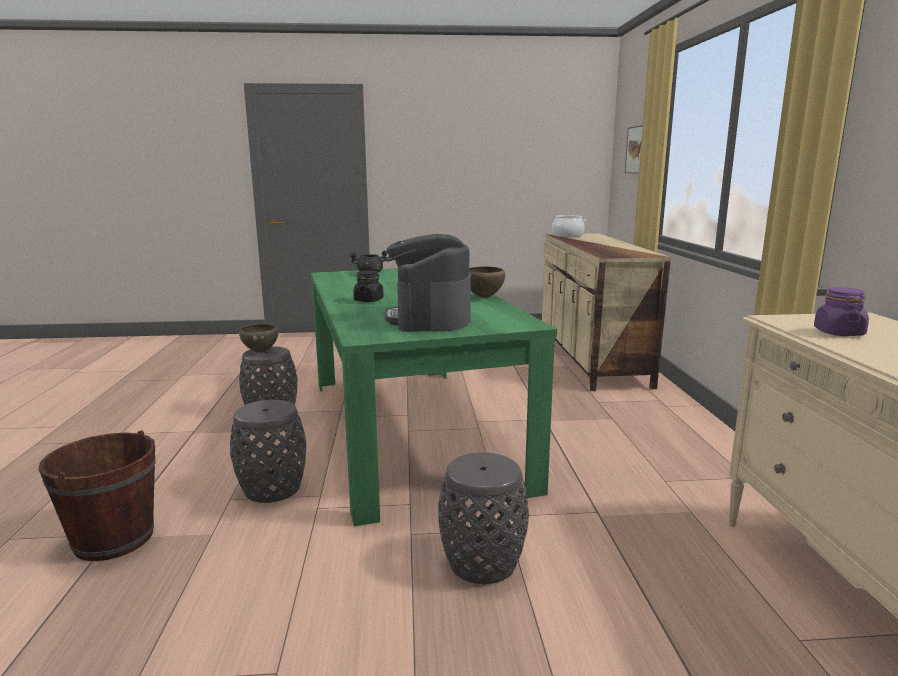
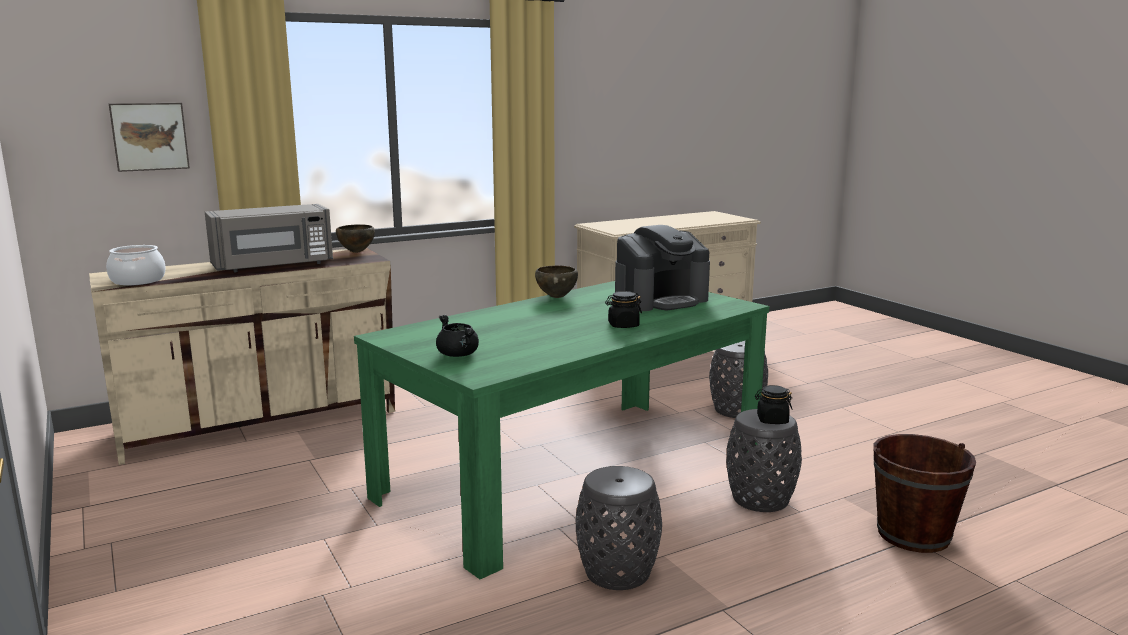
camera: 115 degrees left, 0 degrees up
(258, 410) = (772, 420): none -> black jar
(261, 352) = (624, 482): brown bowl -> brown bowl (356, 252)
(596, 246) = (274, 266): none -> grey microwave
(838, 333) = (637, 227): purple jar -> none

